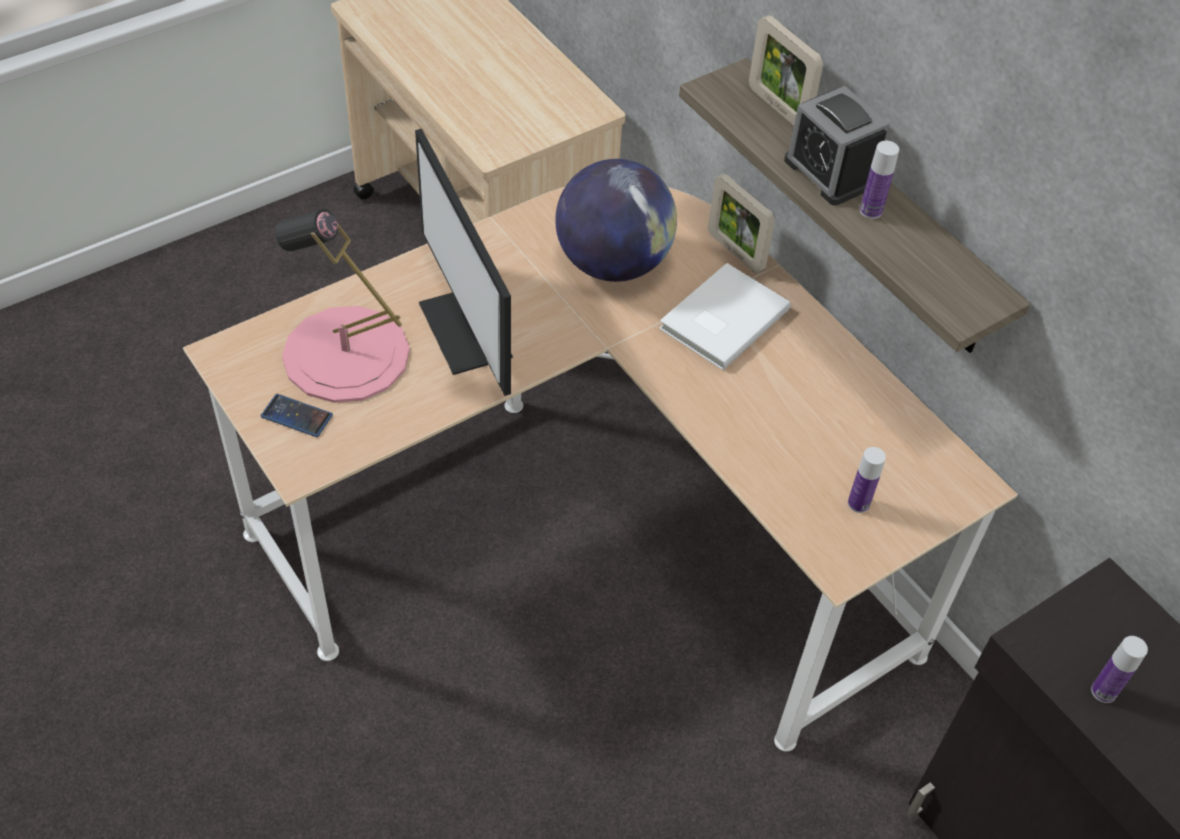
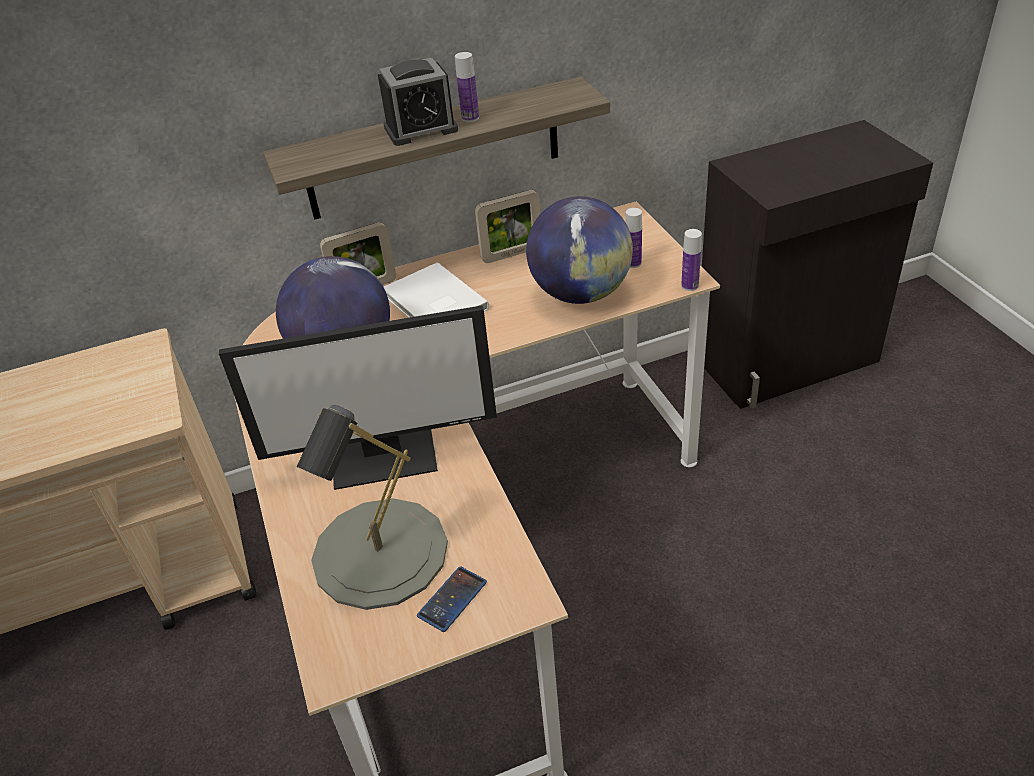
camera: 70 degrees left, 10 degrees down
(345, 354) = (380, 552): pink table lamp -> grey table lamp
(777, 455) = (580, 293): none -> globe
(778, 107) = (334, 142): picture frame -> picture frame (511, 254)
(1103, 691) = (809, 178): bottle -> bottle (690, 286)

